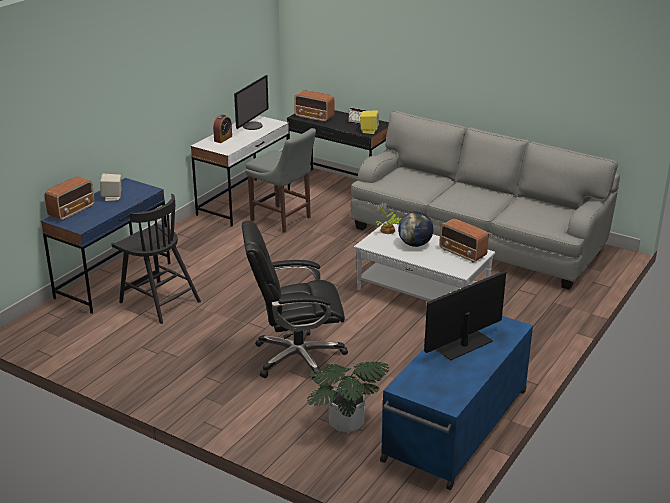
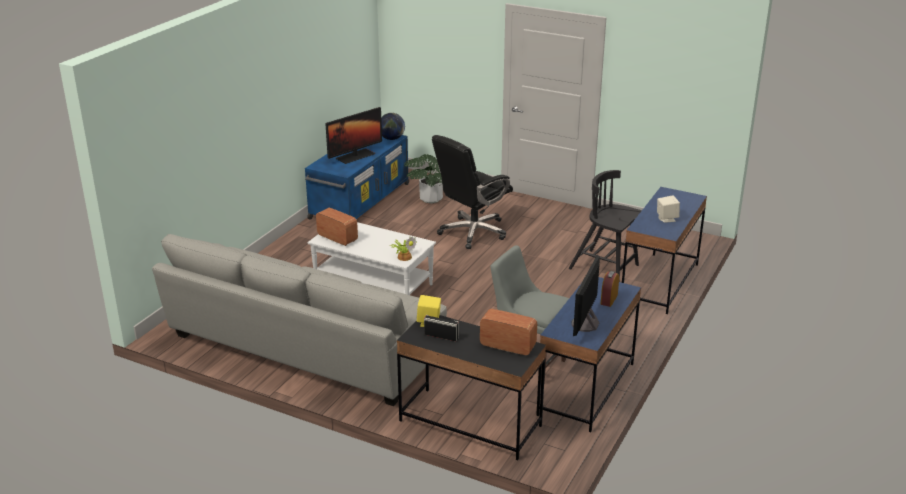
camera: 175 degrees right, 0 degrees up
(72, 211) = (688, 204): radio -> none
(244, 202) = (586, 389): white desk -> blue desk
(296, 357) = (473, 232): black office chair -> black office chair turned 150 degrees clockwise
(415, 244) = (379, 245): globe -> globe (391, 138)

